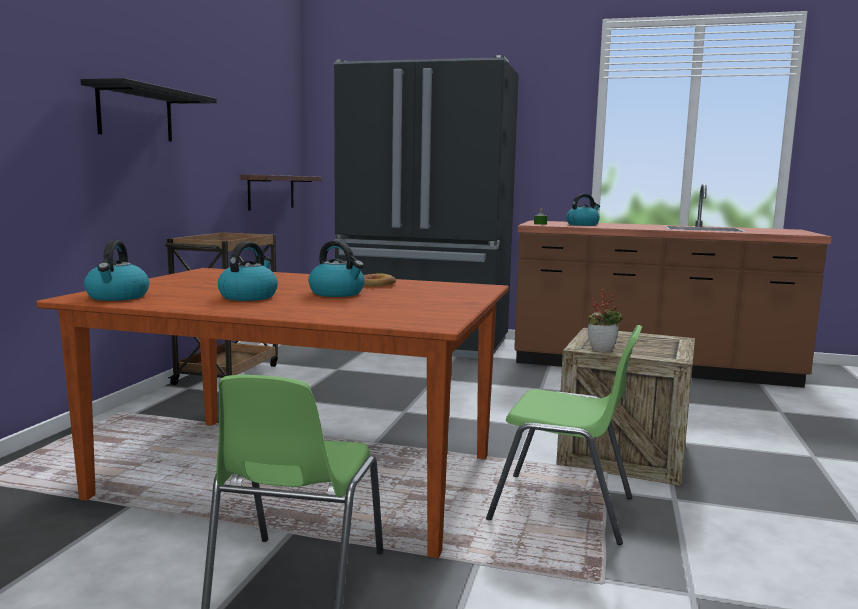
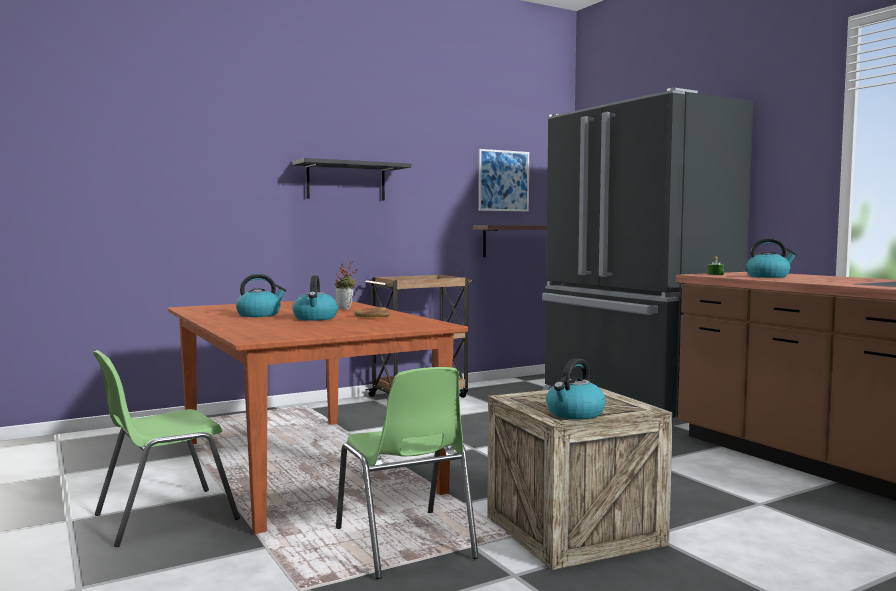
camera: 45 degrees right, 5 degrees down
(118, 297) = (204, 309): kettle -> kettle (575, 414)
(260, 125) = (503, 180): none -> picture
(602, 350) = (522, 402): potted plant -> potted plant (346, 309)

